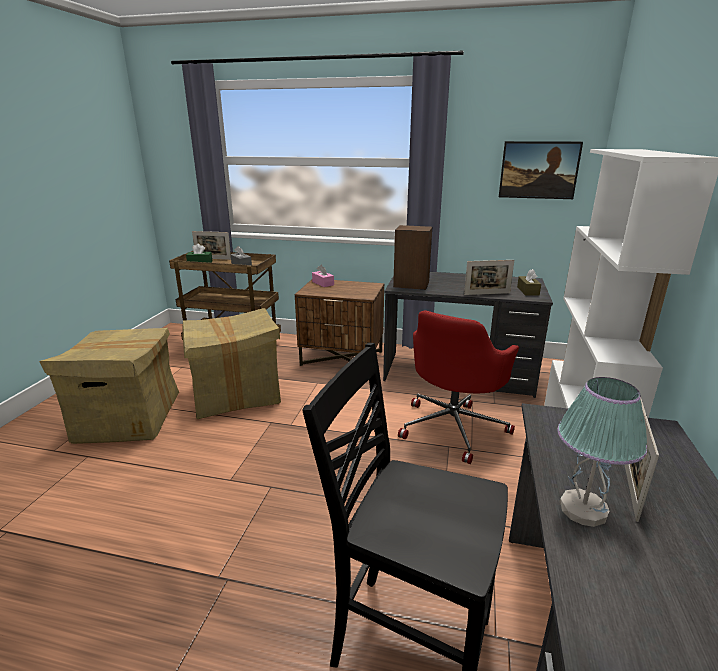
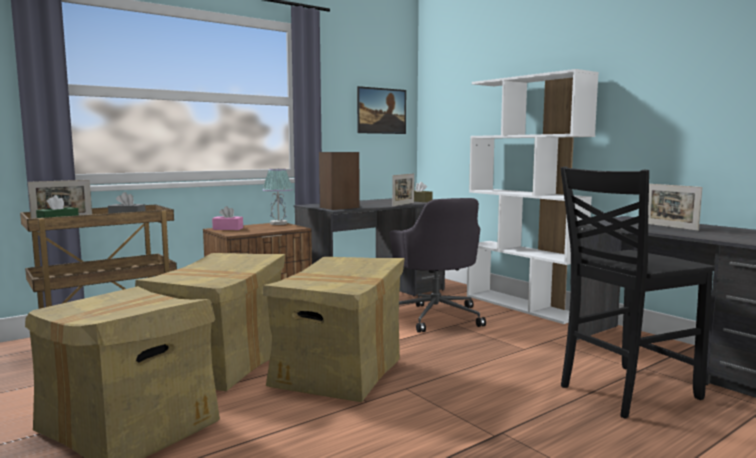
camera: 50 degrees left, 15 degrees down
(269, 443) = (338, 373): none -> cardboard box
(453, 427) = (436, 316): red office chair -> grey office chair
(582, 509) = (682, 232): table lamp -> table lamp (278, 223)

